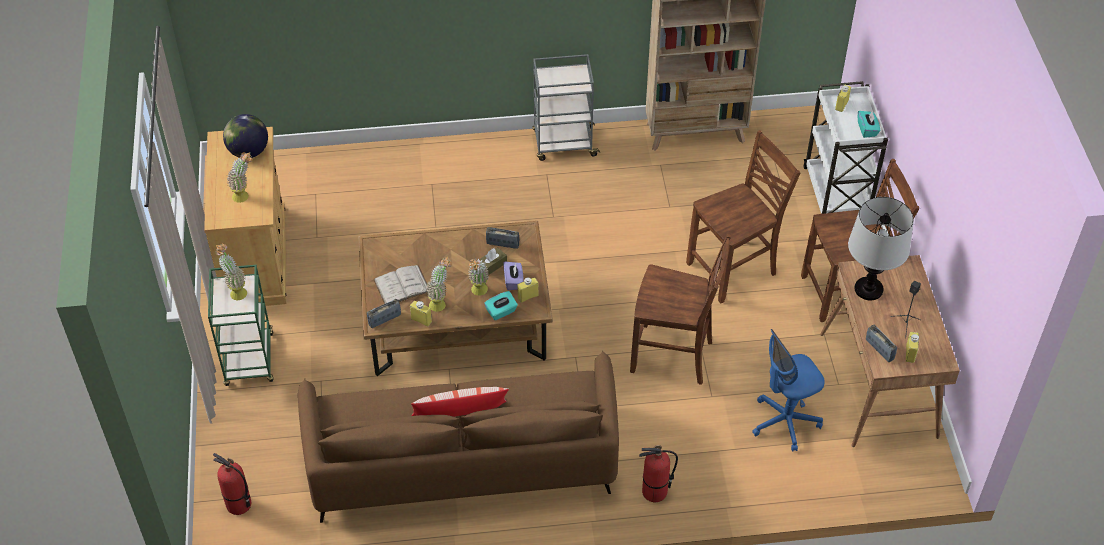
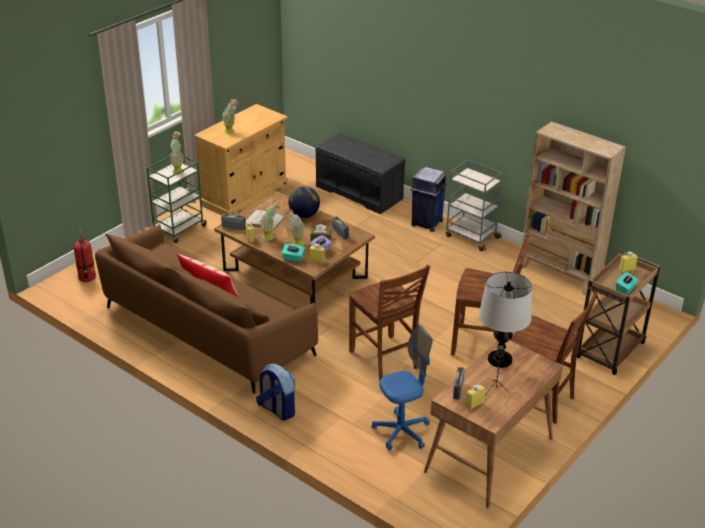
camera: 45 degrees right, 15 degrees down
(248, 151) = (261, 119): globe -> globe (304, 215)
(379, 163) = (360, 192): none -> grey bench
(499, 157) = (426, 223): none -> blue trash can
(654, 492) = (277, 409): fire extinguisher -> backpack
(785, 422) = (401, 432): blue office chair -> blue office chair turned 135 degrees clockwise
(836, 194) = (609, 351): white cart -> brown cart

